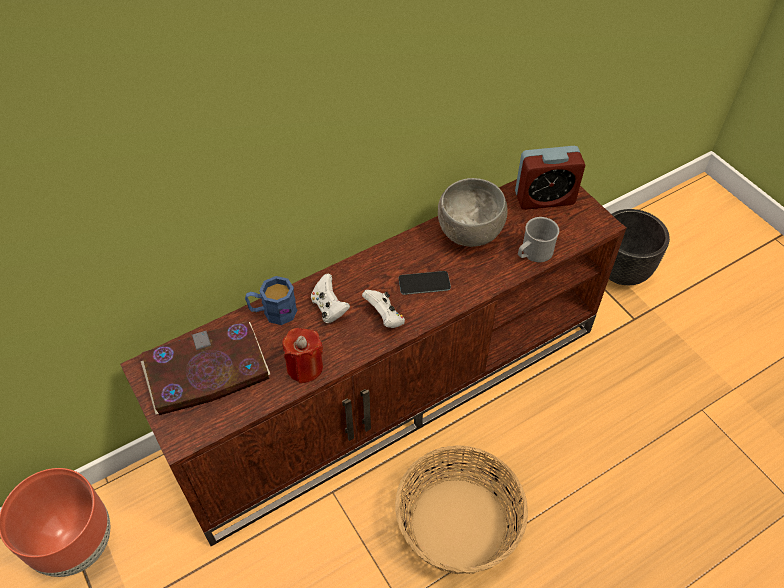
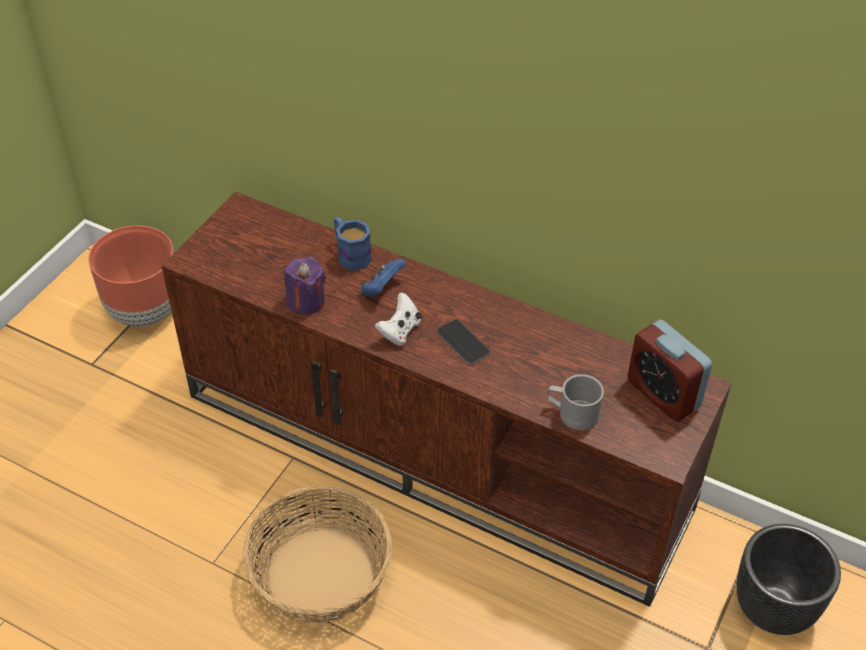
camera: 60 degrees right, 5 degrees down
(206, 371) = (260, 243): book -> none
(305, 367) = (306, 301): red candle -> purple candle
(329, 308) = (382, 288): white game controller -> blue game controller
(468, 232) = (558, 350): grey bowl -> none

